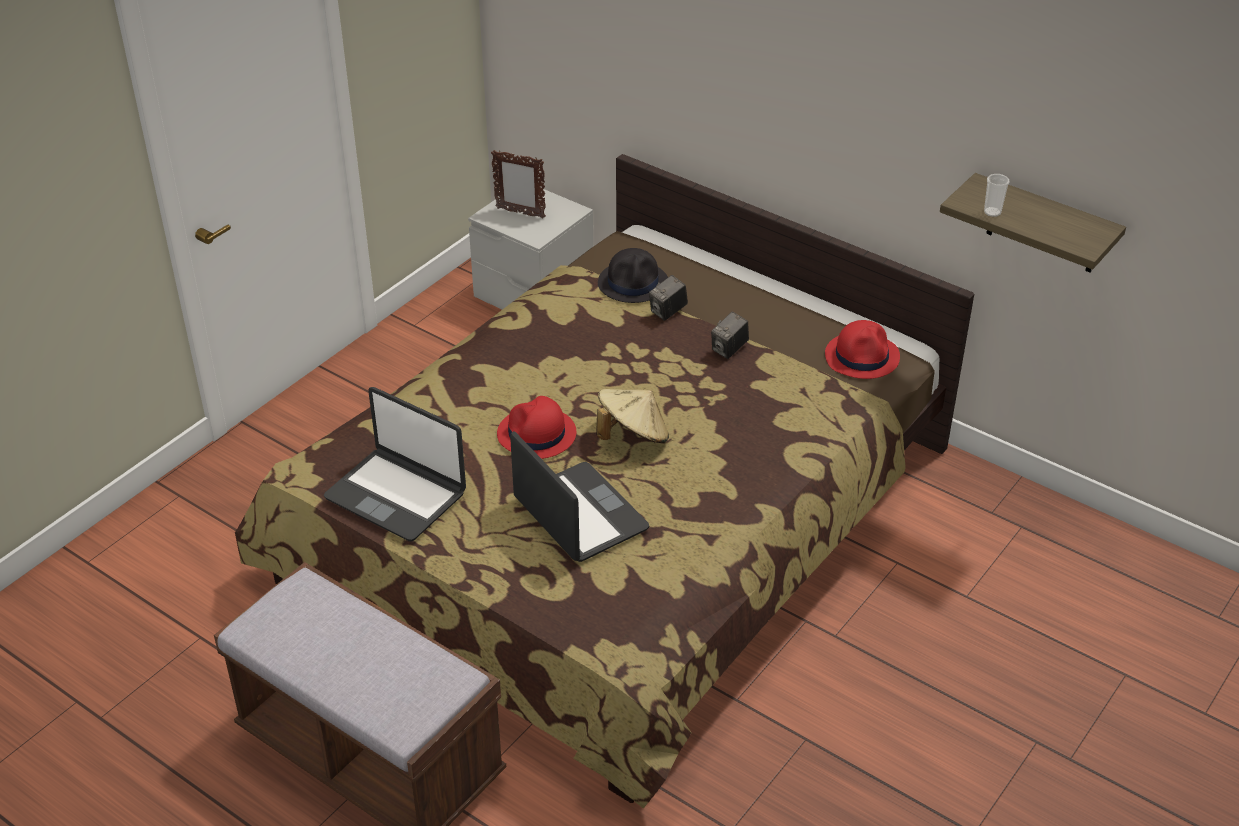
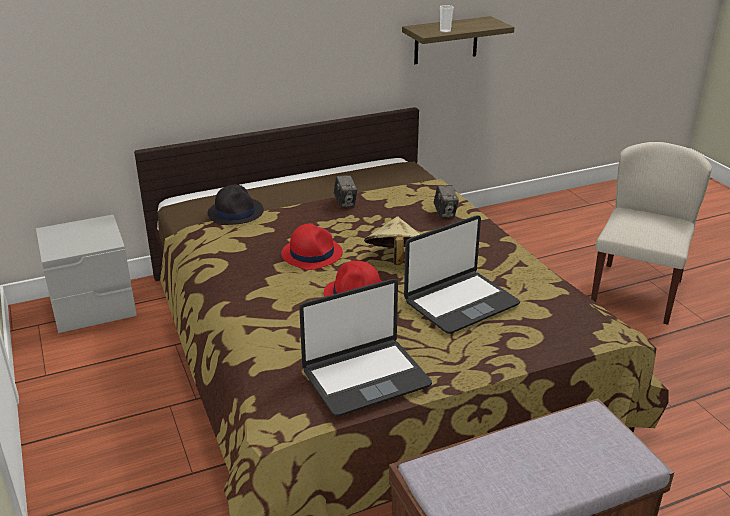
camera: 60 degrees left, 10 degrees down
(520, 213) = (72, 240): picture frame -> none
(579, 515) = (460, 302): laptop -> laptop turned 150 degrees clockwise
(668, 312) = (282, 210): camera -> camera (445, 213)
(862, 356) = (392, 173): red hat -> red hat (312, 253)
(985, 735) = (635, 292): none -> beige chair

